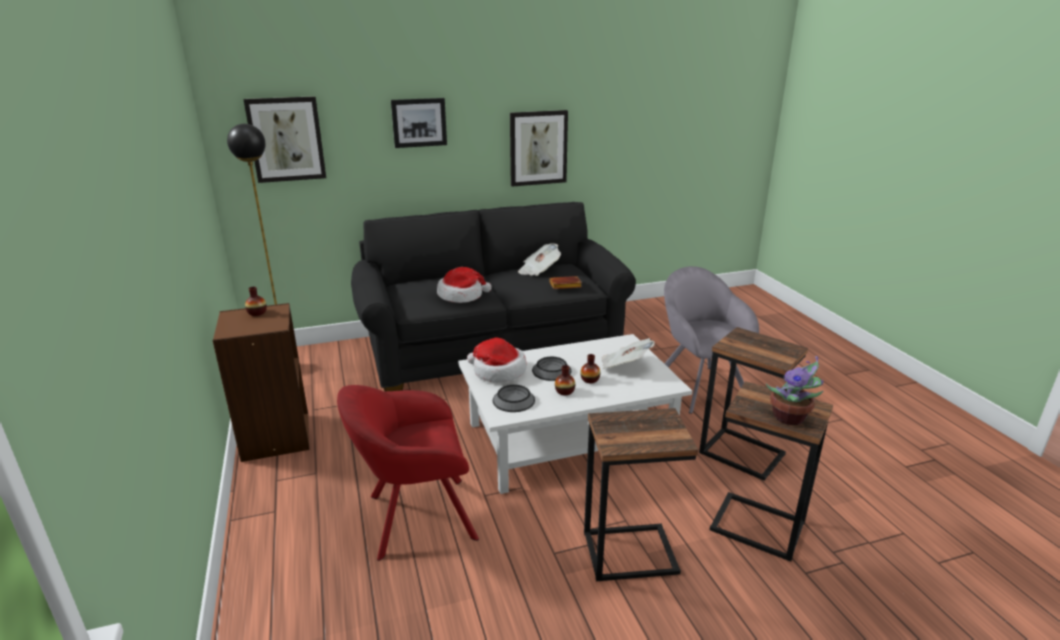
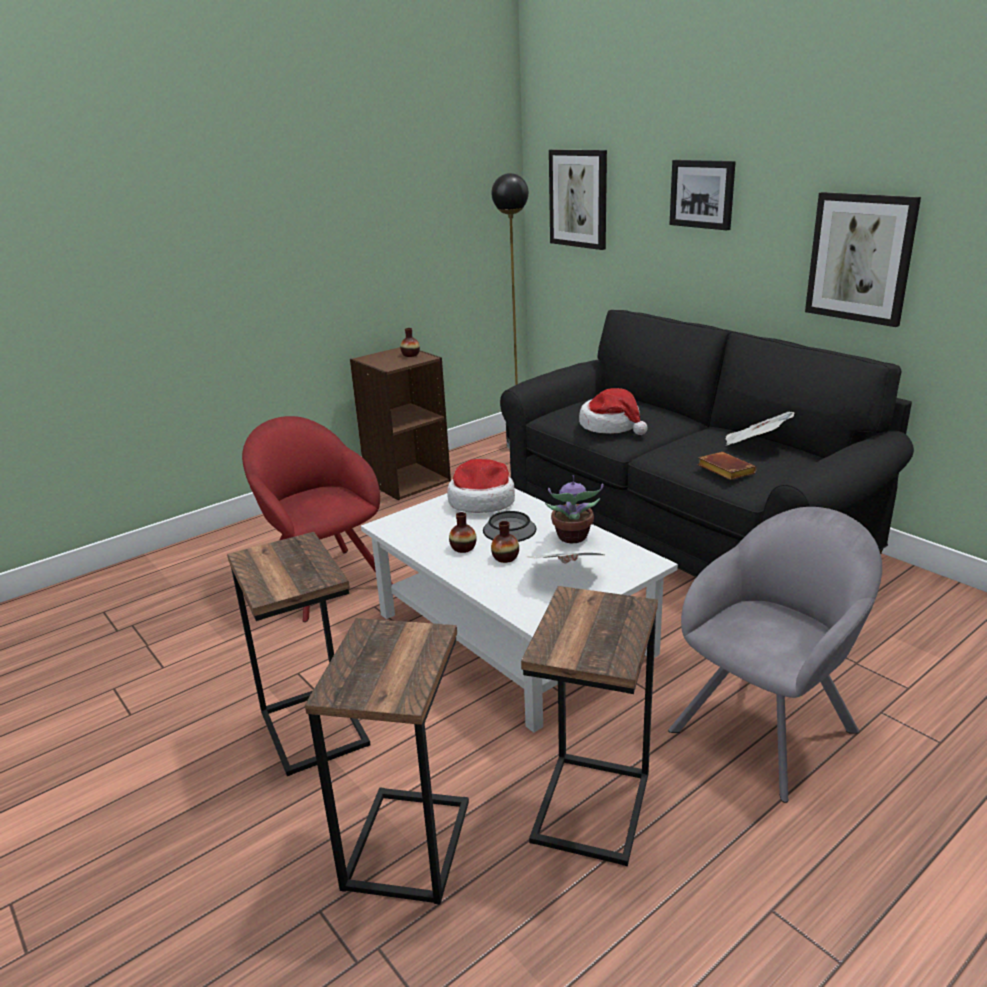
camera: 70 degrees right, 0 degrees up
(513, 400) = (423, 524): bowl -> none
(790, 418) = (355, 673): potted plant -> potted plant (572, 537)

